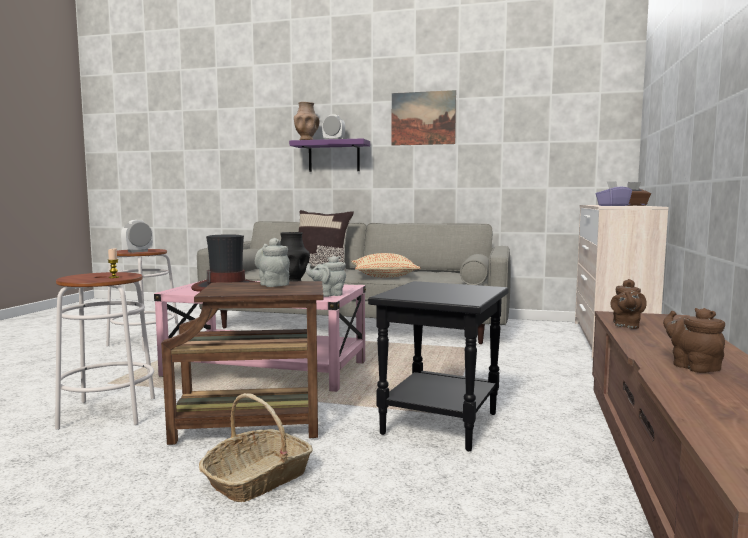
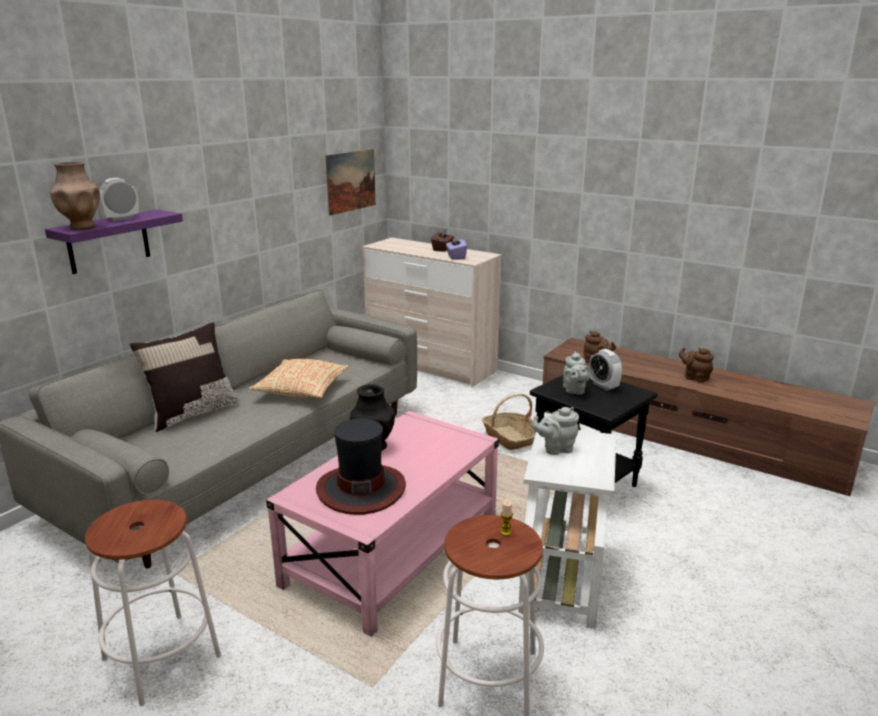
camera: 70 degrees left, 15 degrees up
(138, 251) = (157, 526): alarm clock -> alarm clock (603, 386)
(253, 426) = (562, 575): brown side table -> white side table
(258, 478) = (666, 581): basket -> basket (509, 438)
(328, 295) = (462, 436): grey teapot -> grey teapot (574, 390)
(423, 118) = (217, 169): picture -> picture (351, 181)
(692, 366) = (695, 378): brown teapot -> brown teapot turned 45 degrees clockwise

